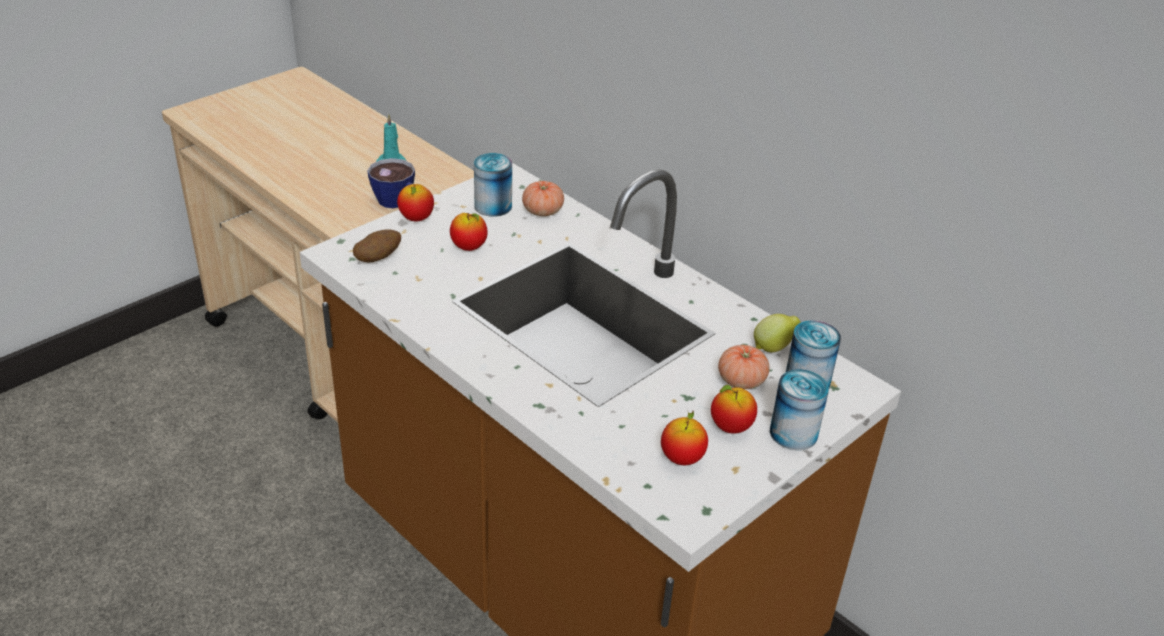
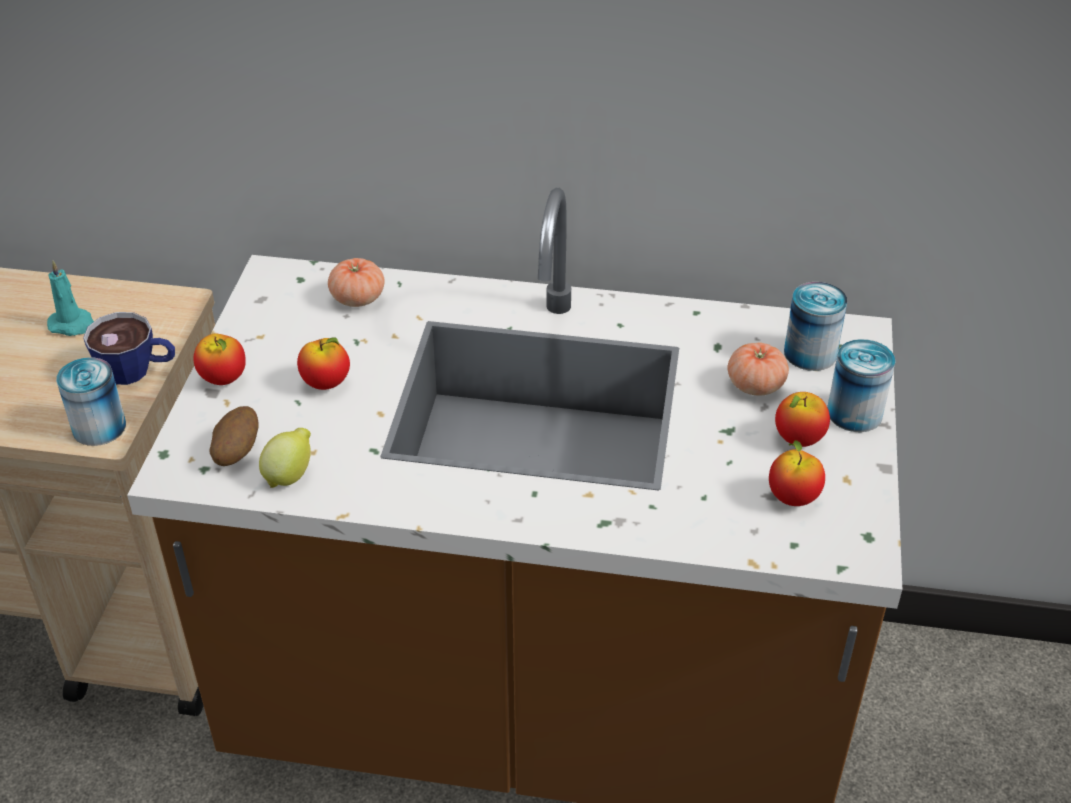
camera: 35 degrees left, 5 degrees up
(493, 206) = (295, 319): can -> can (99, 427)
(773, 347) = (746, 334): lemon -> lemon (290, 475)

